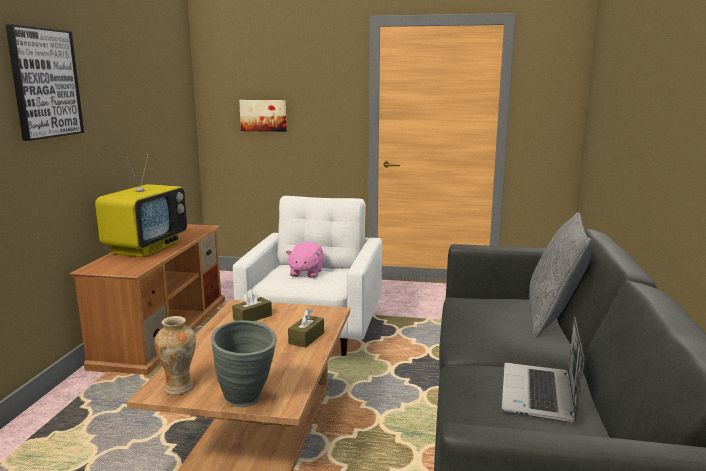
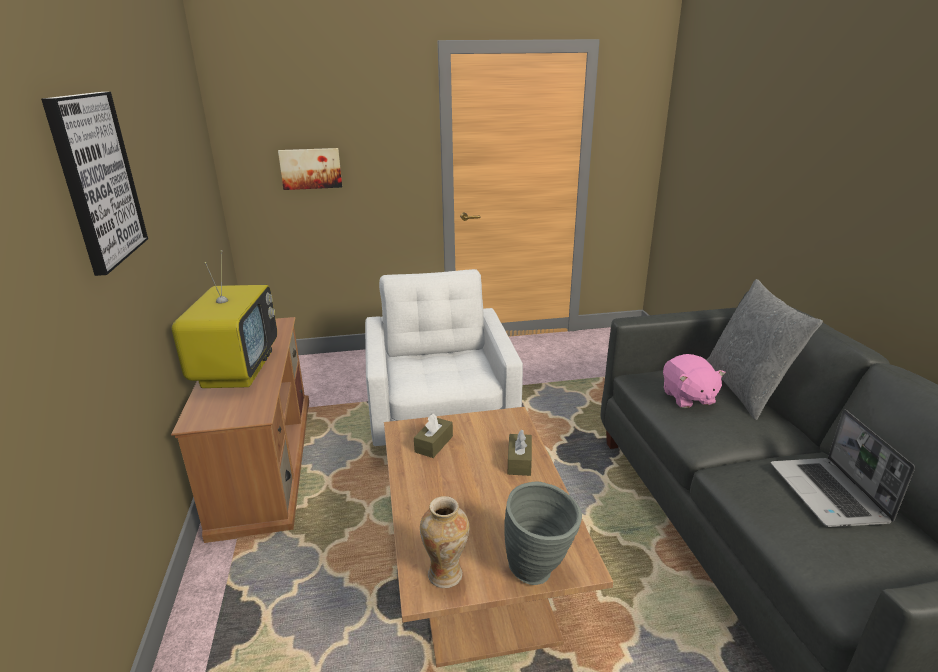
camera: 20 degrees left, 10 degrees up
(306, 273) = (434, 365): pink plush toy -> pink plush toy (687, 397)

